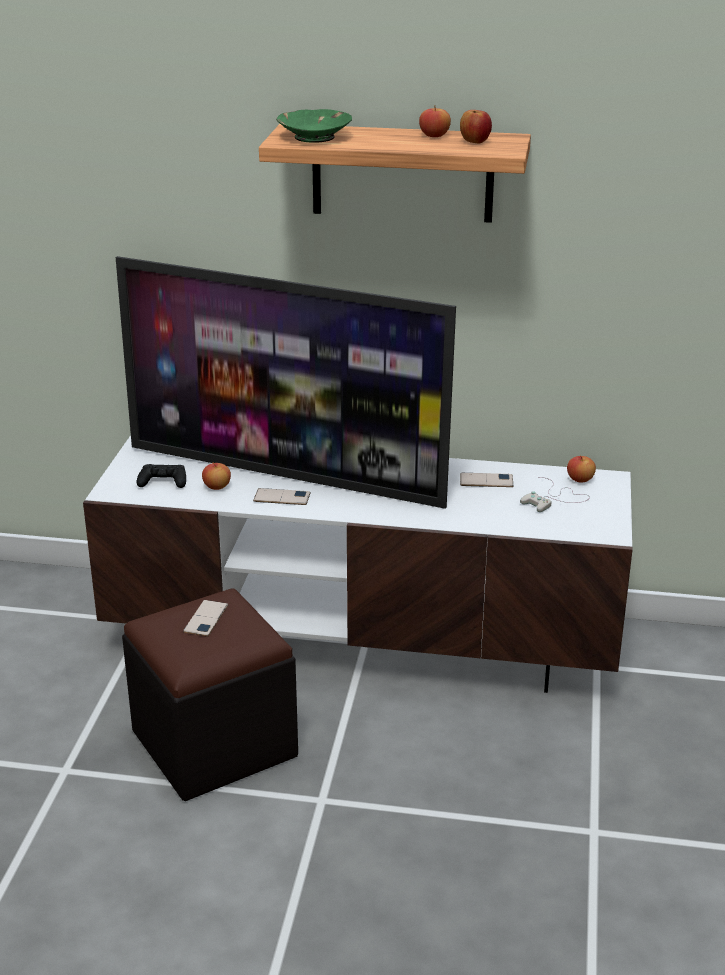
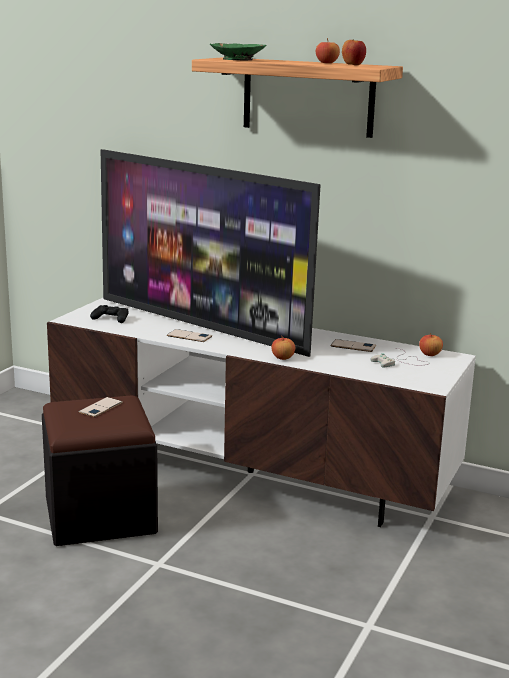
camera: 15 degrees right, 10 degrees down
(217, 487) = (147, 325): apple -> apple (283, 358)

